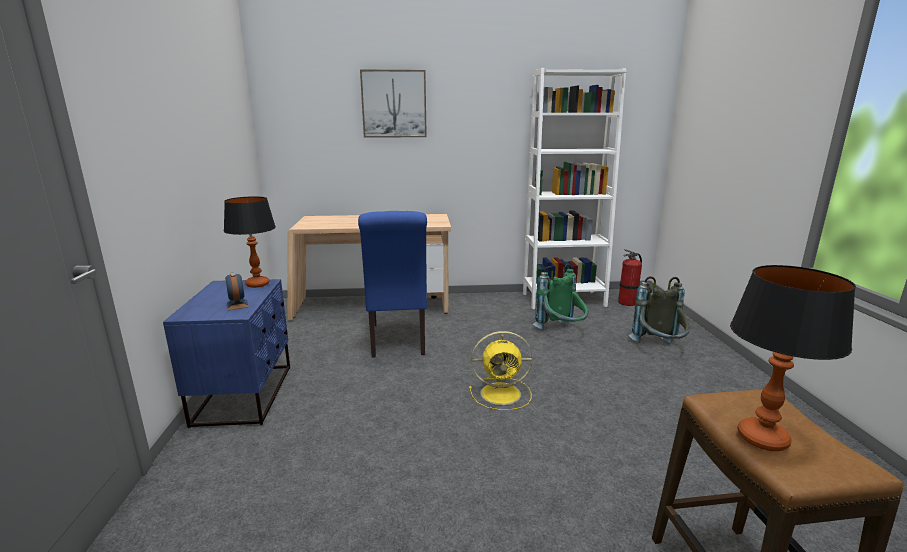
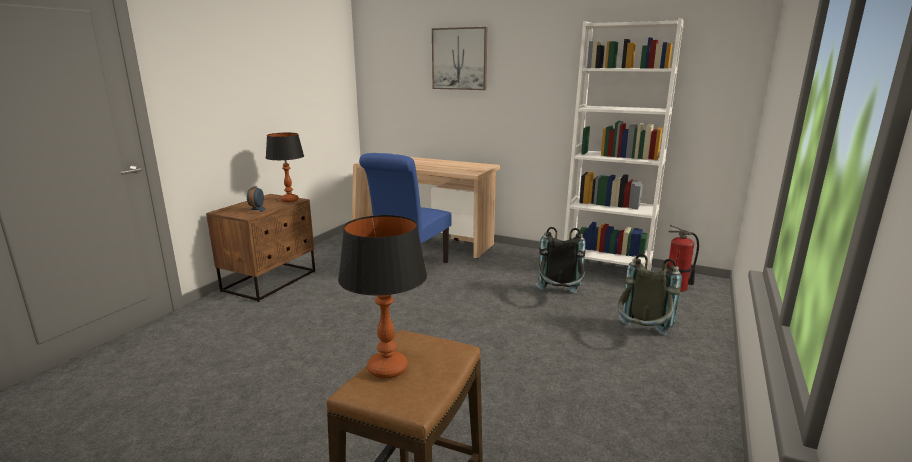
camera: 30 degrees right, 0 degrees up
(245, 394) = (271, 281): blue nightstand -> brown nightstand
(502, 393) = (436, 329): yellow fan -> none
(561, 332) = (559, 297): green backpack -> black backpack

